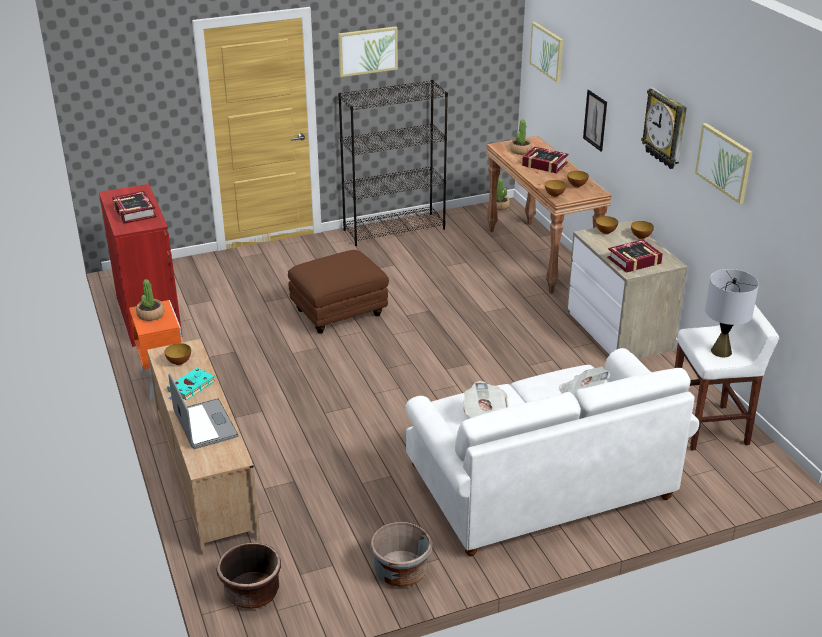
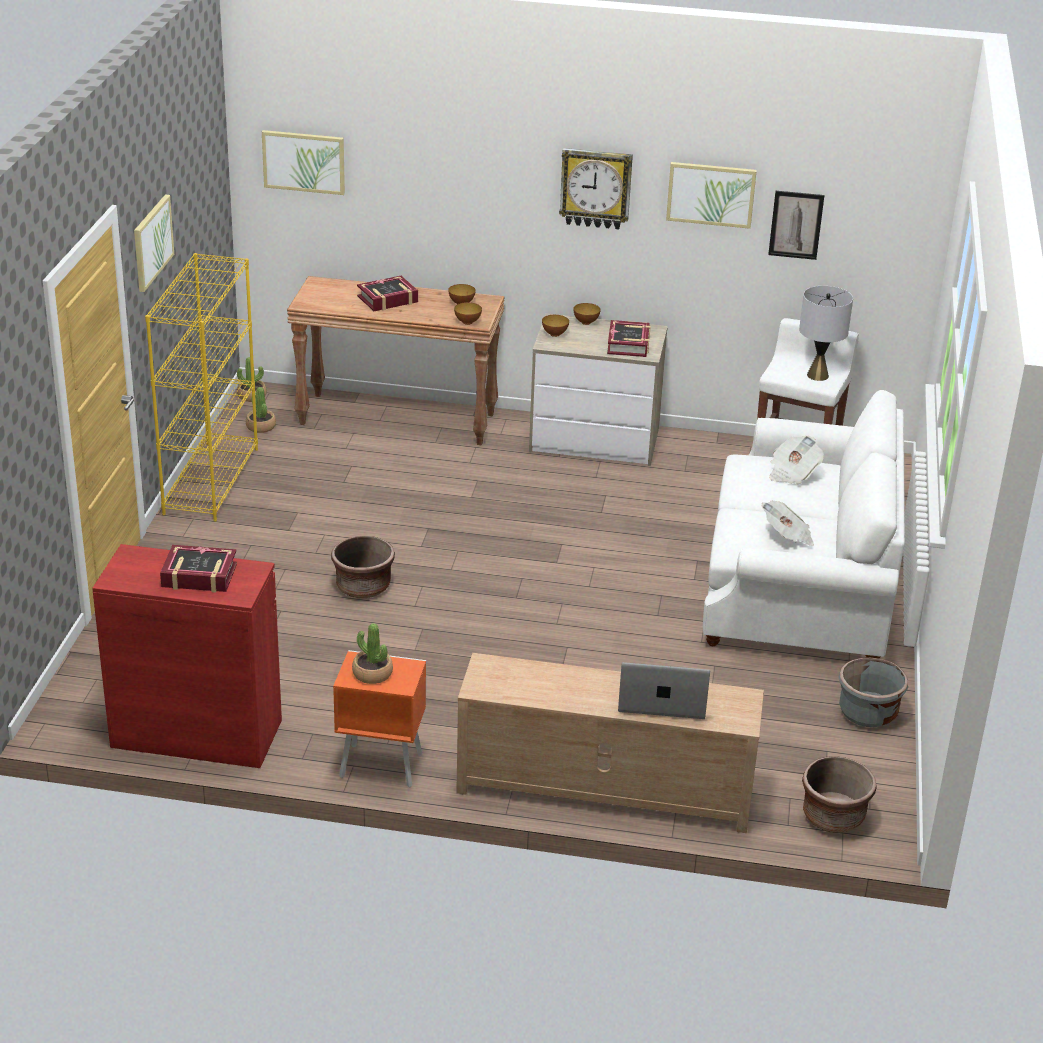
camera: 60 degrees left, 0 degrees up
(179, 362) = (513, 681): bowl -> none
(190, 387) = (576, 688): turquoise book -> none
(340, 313) = (363, 587): brown ottoman -> brown planter
(394, 229) = (211, 480): black bookcase -> yellow bookcase
(520, 151) = (334, 298): potted plant -> potted plant (260, 427)
(595, 120) = (440, 219): picture -> picture (796, 225)

